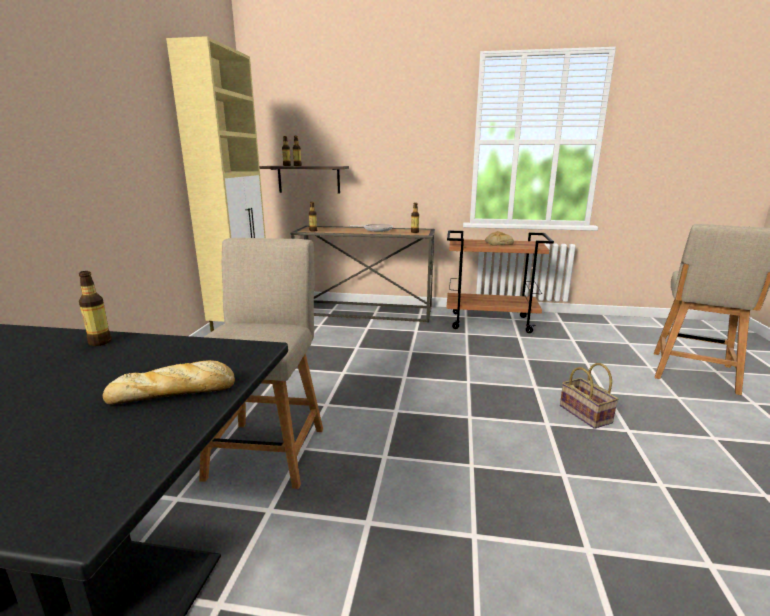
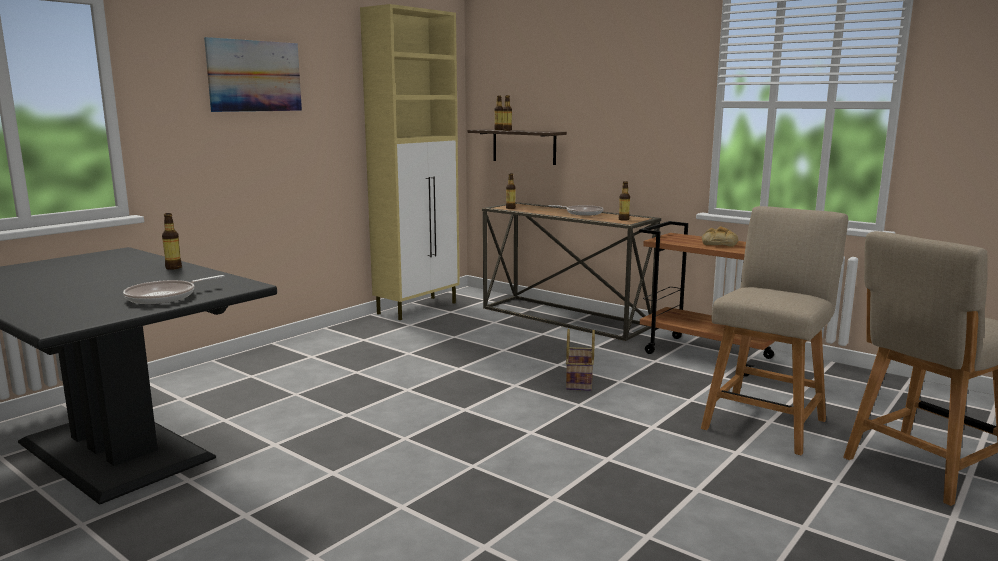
camera: 30 degrees right, 5 degrees down
(79, 100) = (255, 76): none -> picture
(175, 393) = (165, 297): bread -> frying pan
(269, 449) = (320, 408): beige chair -> beige chair (766, 422)
(587, 414) = (671, 464): basket -> basket (580, 382)

